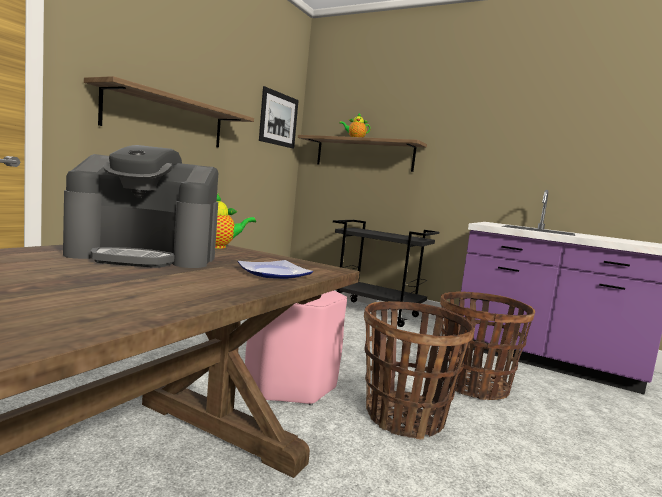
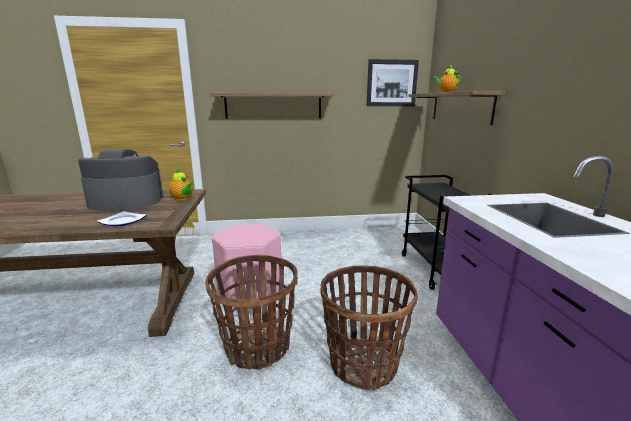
camera: 55 degrees right, 10 degrees up
(146, 256) = (126, 201): coffee machine -> coffee machine turned 120 degrees clockwise

